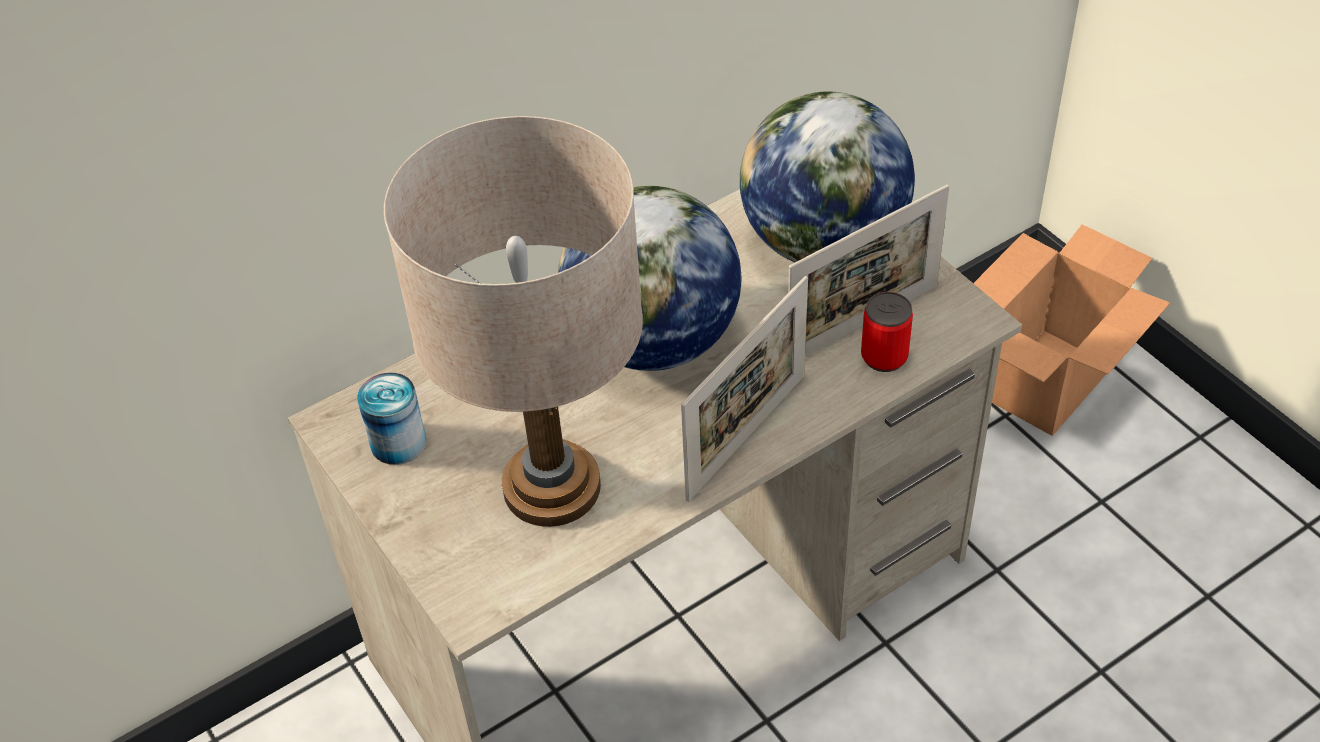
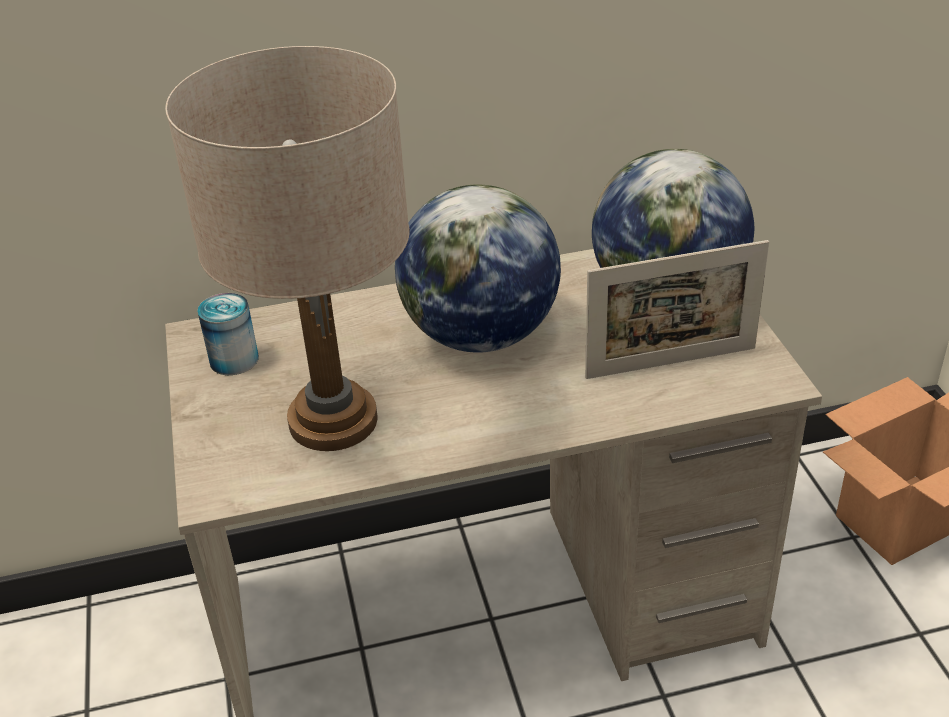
camera: 20 degrees right, 10 degrees down
(746, 436) = (519, 423): picture frame -> none
(884, 356) = (677, 391): can -> none

